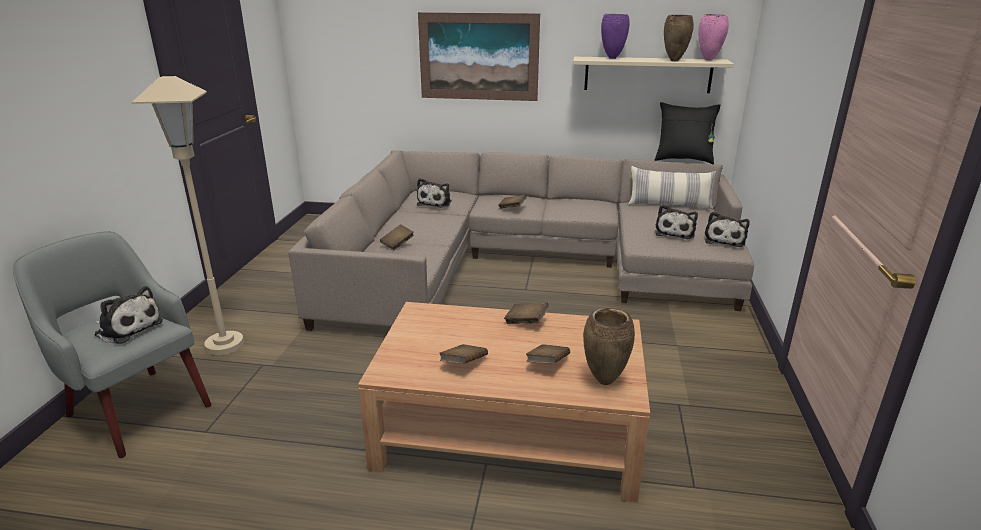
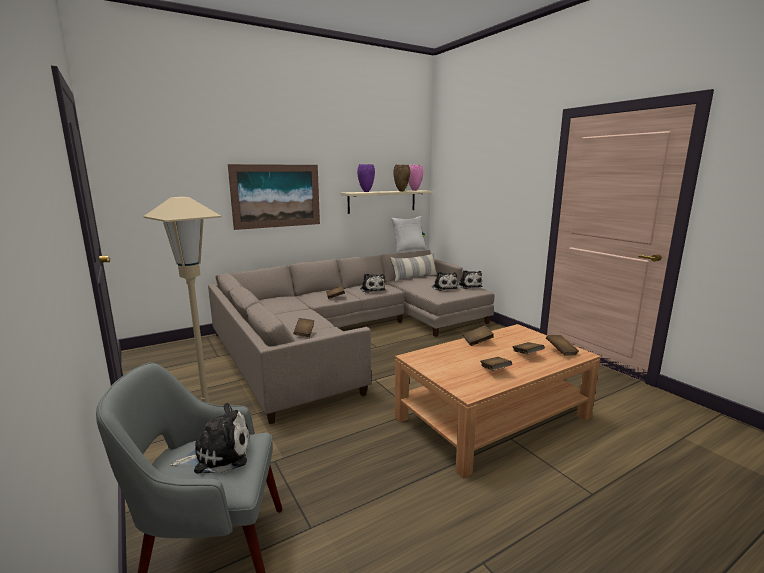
camera: 40 degrees left, 10 degrees down
(435, 203) = (278, 305): plush toy -> plush toy (372, 289)
(603, 381) = (561, 352): brown vase -> brown book
(683, 160) = (408, 251): black pillow -> white pillow

